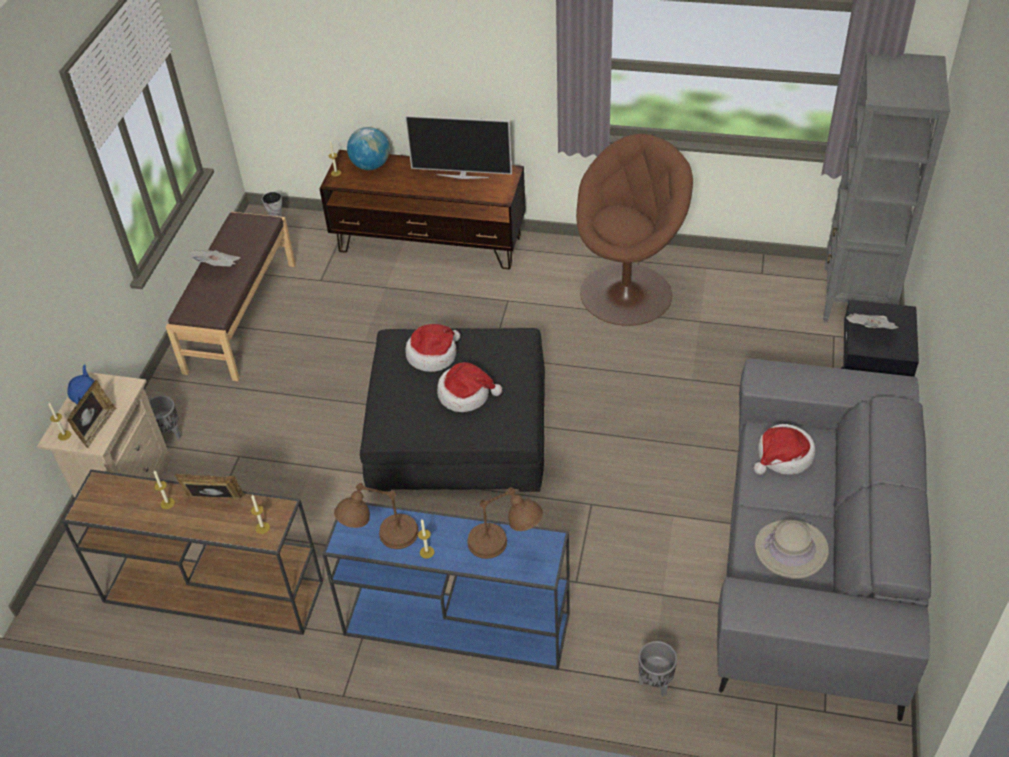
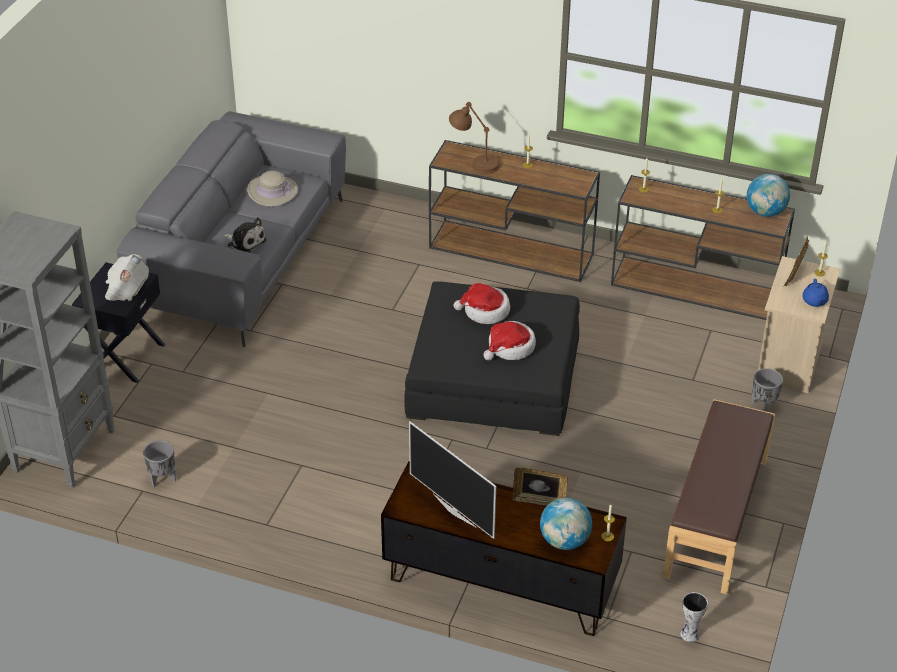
camera: 175 degrees left, 5 degrees down
(103, 508) = (765, 212): none -> globe
(214, 500) = (682, 207): picture frame -> picture frame (539, 501)
(218, 267) = (733, 463): newspaper -> none
(382, 541) = (558, 173): brown table lamp -> none
(454, 624) = (513, 251): blue console table -> brown console table
(462, 175) = (455, 510): television -> television turned 150 degrees counterclockwise
(627, 293) = (293, 487): brown armchair -> none
(655, 684) = (382, 208): grey planter -> grey planter (162, 479)
(783, 457) = (245, 242): hat -> plush toy

